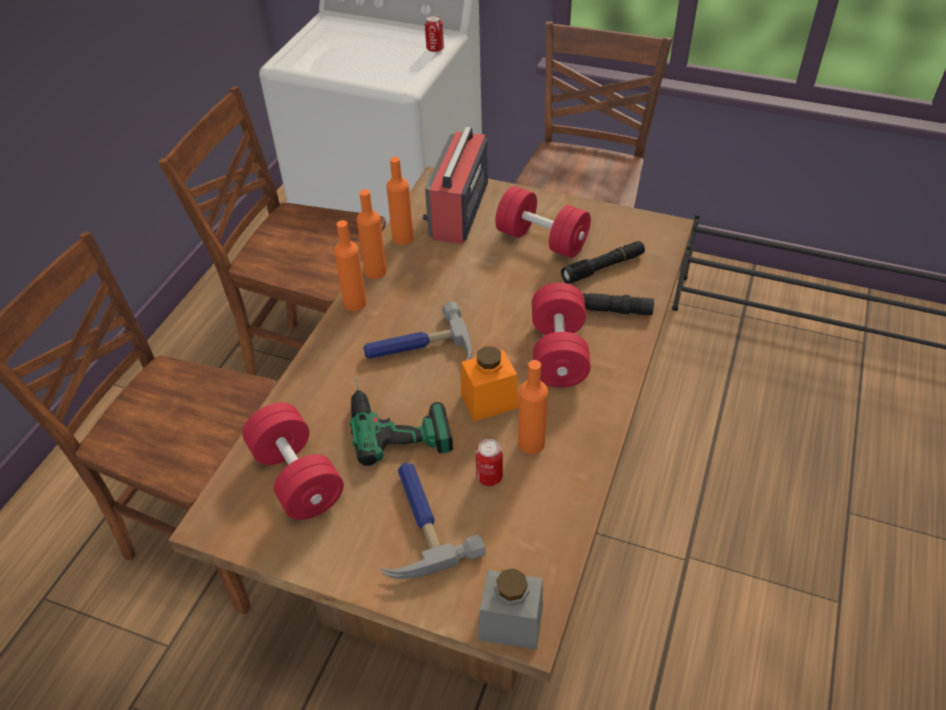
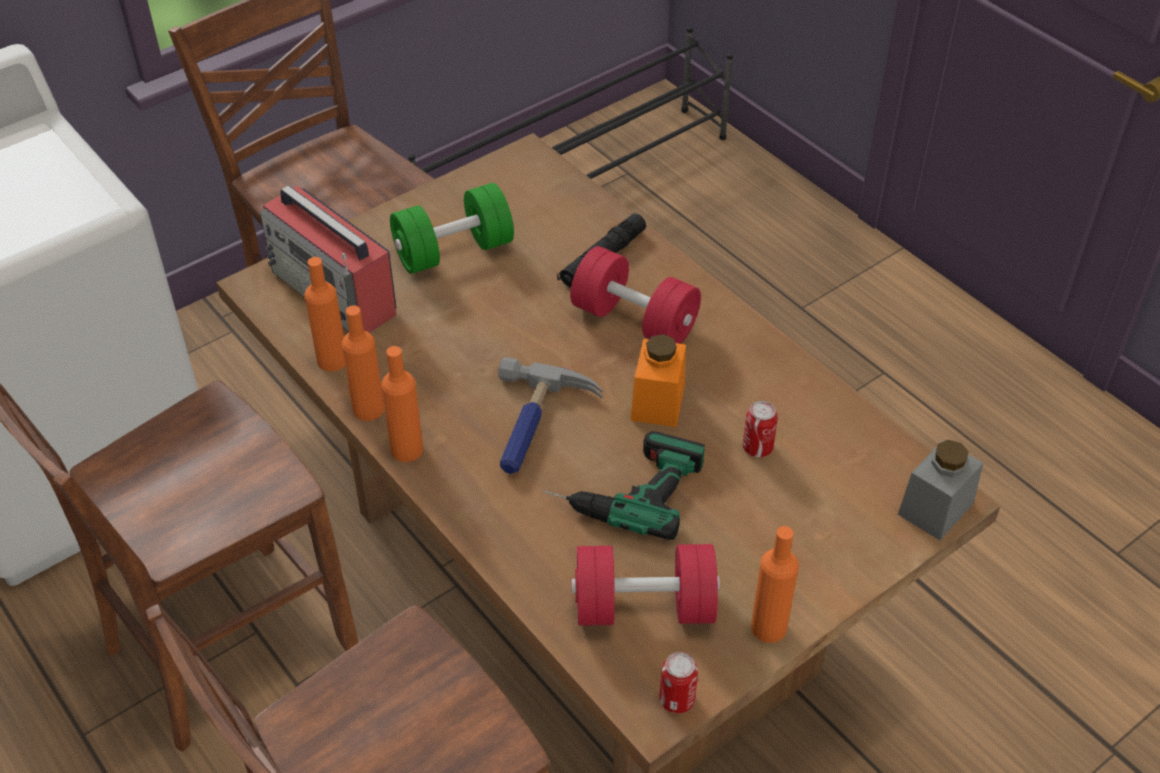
camera: 60 degrees left, 0 degrees up
(418, 522) = (776, 527): hammer -> none
(435, 49) = (61, 146): can -> can (677, 699)
(531, 443) = (738, 397): orange bottle -> orange bottle (768, 627)
(541, 240) = (453, 251): red dumbbell -> green dumbbell
(603, 268) = (542, 229): black flashlight -> none

